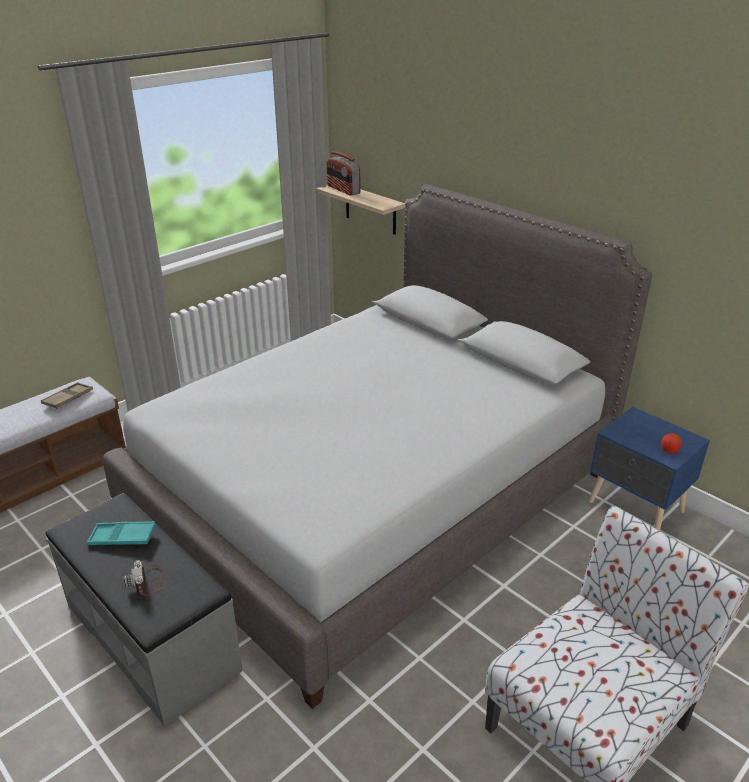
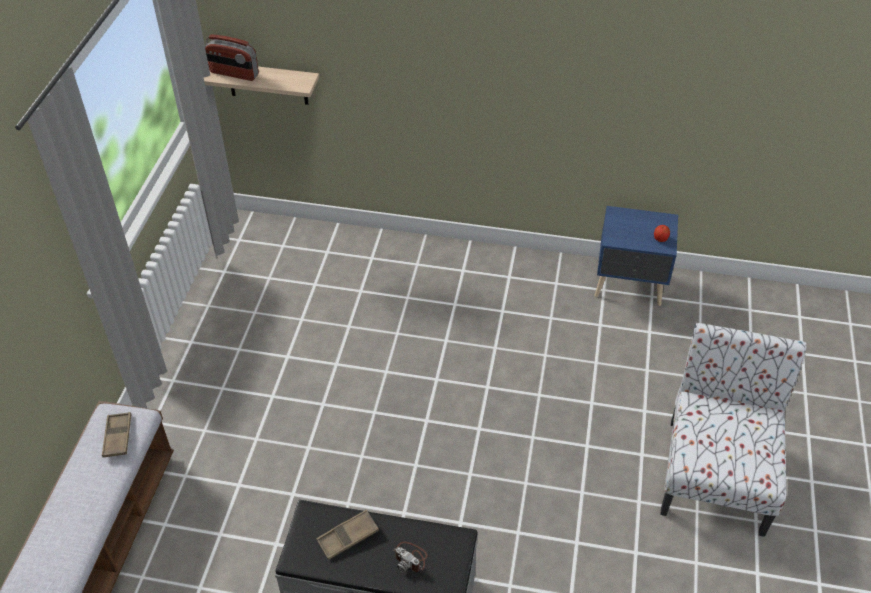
camera: 35 degrees left, 15 degrees up
(122, 537) = (348, 537): turquoise tray -> brown tray
(375, 496) = (436, 377): grey bed -> none

